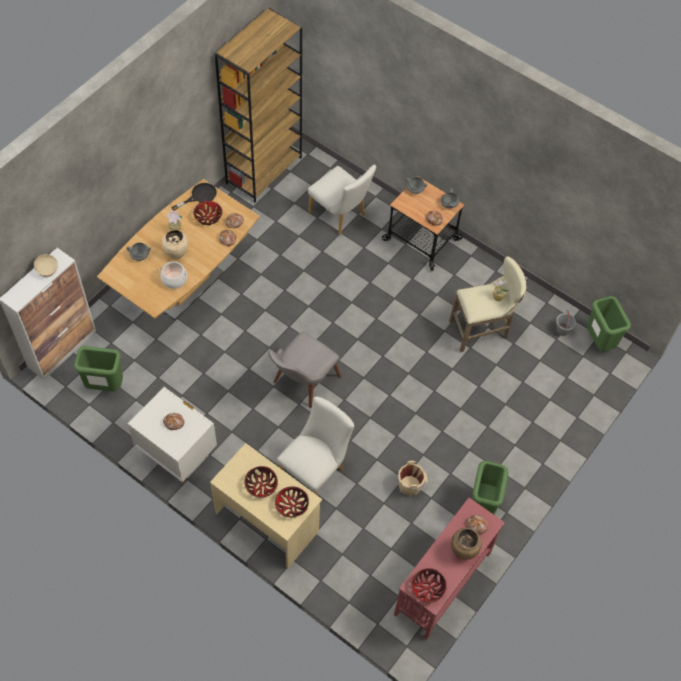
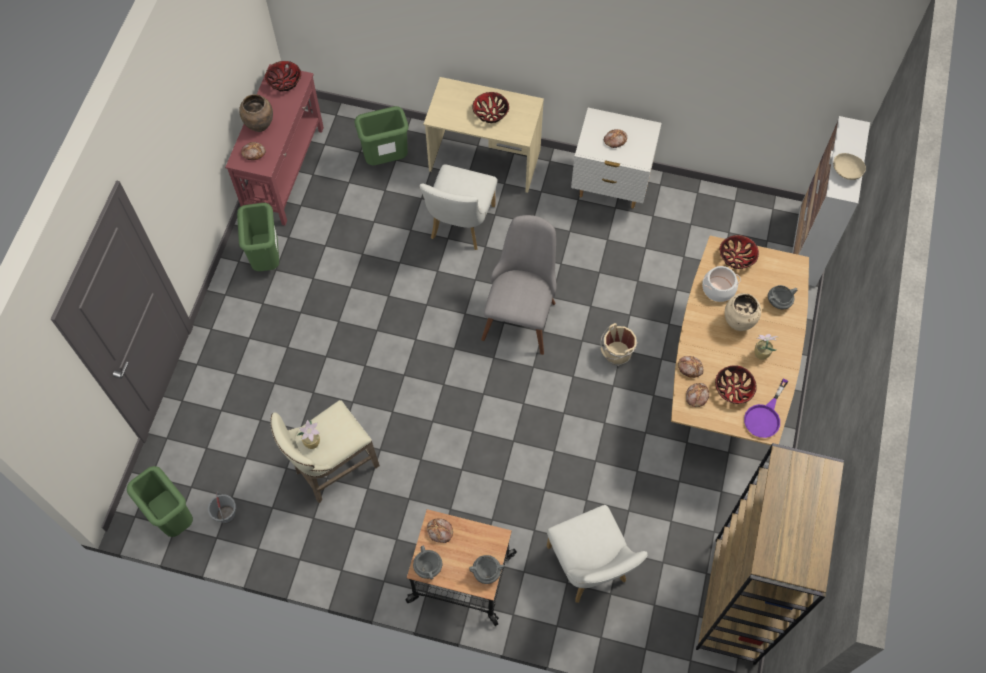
camera: 160 degrees right, 5 degrees up
(104, 386) = (732, 224): green trash can -> green trash can (386, 159)
(199, 196) = (764, 416): black frying pan -> purple frying pan
(291, 506) = (450, 106): bowl -> bowl (737, 257)
(340, 215) = (590, 569): white chair -> white chair turned 135 degrees counterclockwise
(411, 485) = (351, 249): beige bucket -> beige bucket (616, 354)

